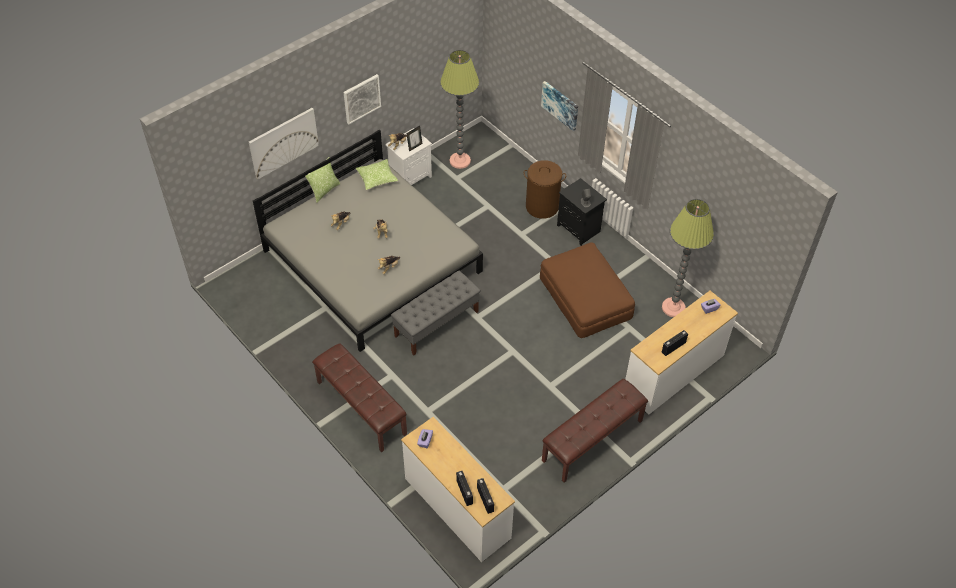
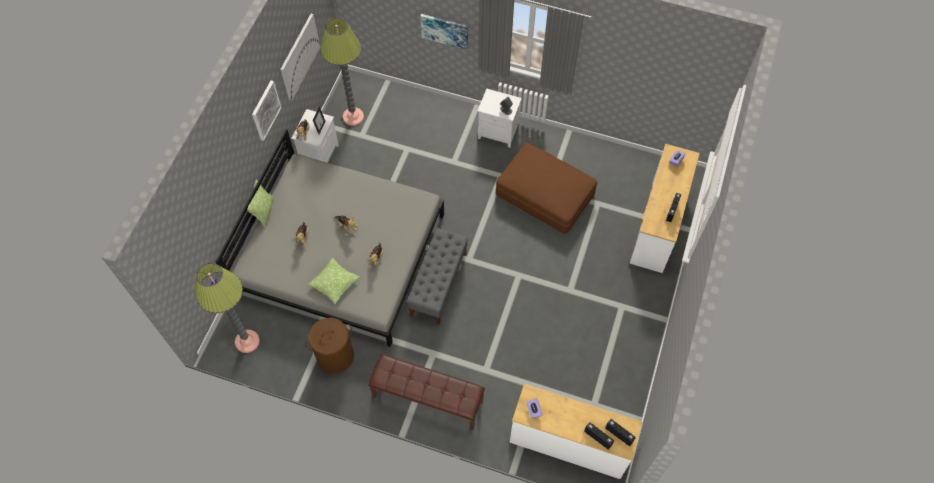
camera: 30 degrees left, 10 degrees up
(283, 142) = (222, 192): picture -> picture (299, 57)
(377, 178) = (305, 175): pillow -> pillow (334, 283)
(542, 206) = (453, 126): brown laundry basket -> brown laundry basket (335, 356)
(579, 229) = (498, 132): black nightstand -> white nightstand
(592, 441) = (635, 320): brown bench -> none
(673, 307) = (619, 167): floor lamp -> floor lamp (247, 341)

